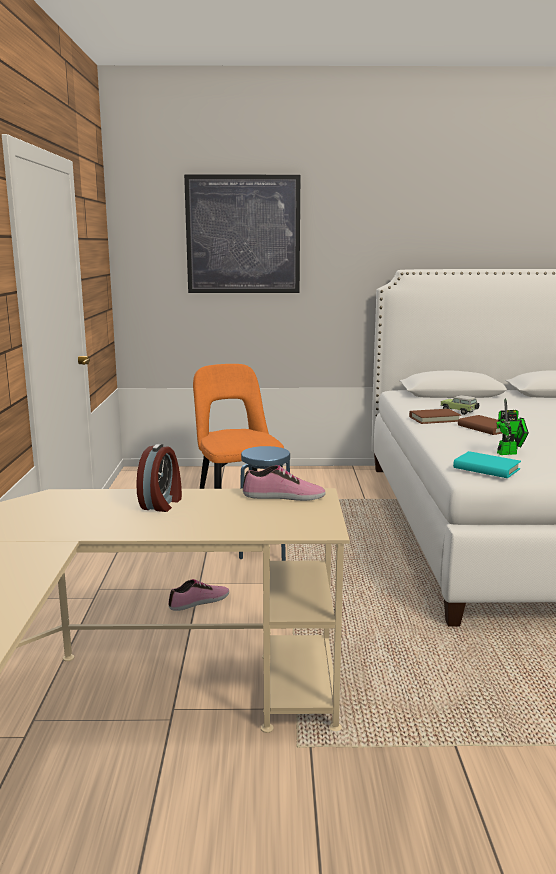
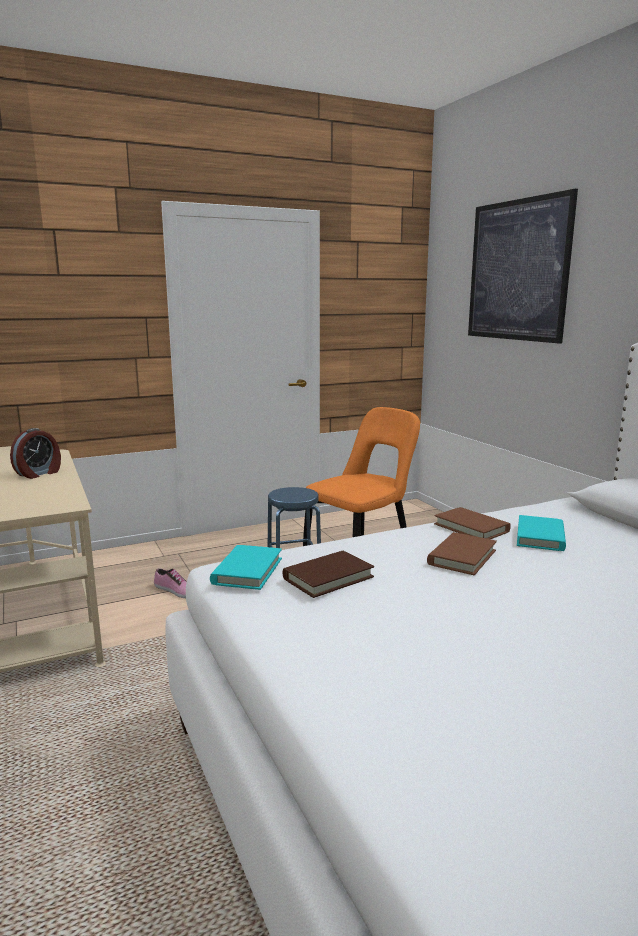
camera: 65 degrees right, 0 degrees up
(162, 503) = (39, 473): alarm clock -> alarm clock turned 45 degrees counterclockwise
(283, 496) = (61, 497): shoe -> none
(459, 412) = (540, 537): toy car -> turquoise book
(509, 453) = (328, 578): toy robot -> brown book

